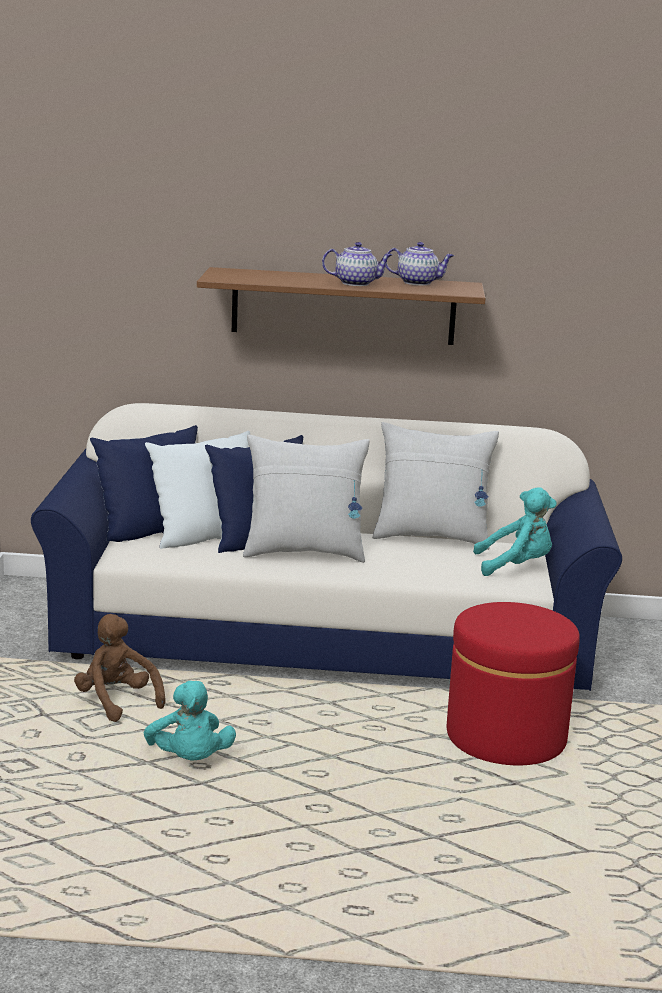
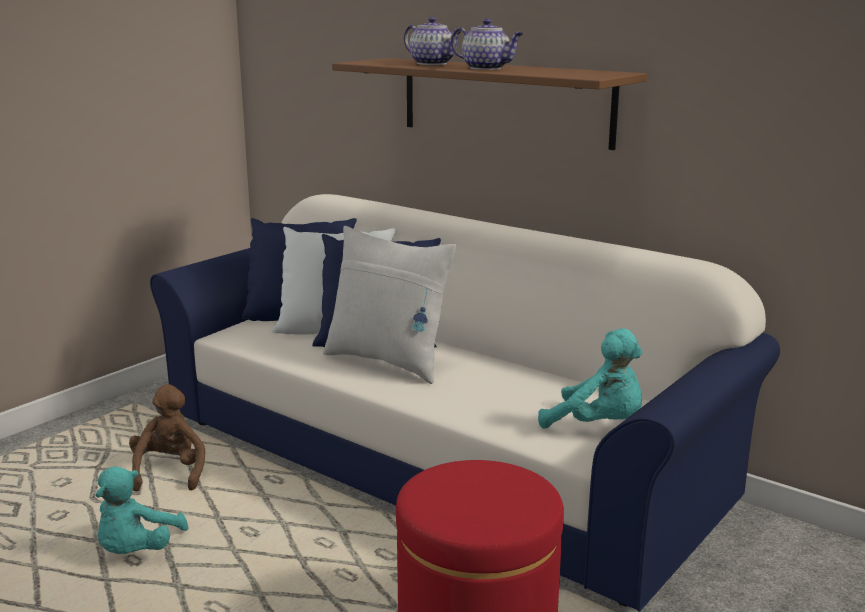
camera: 35 degrees right, 0 degrees up
(418, 283) = (562, 70): teapot -> teapot (433, 63)
(431, 538) = (546, 374): grey pillow -> none

